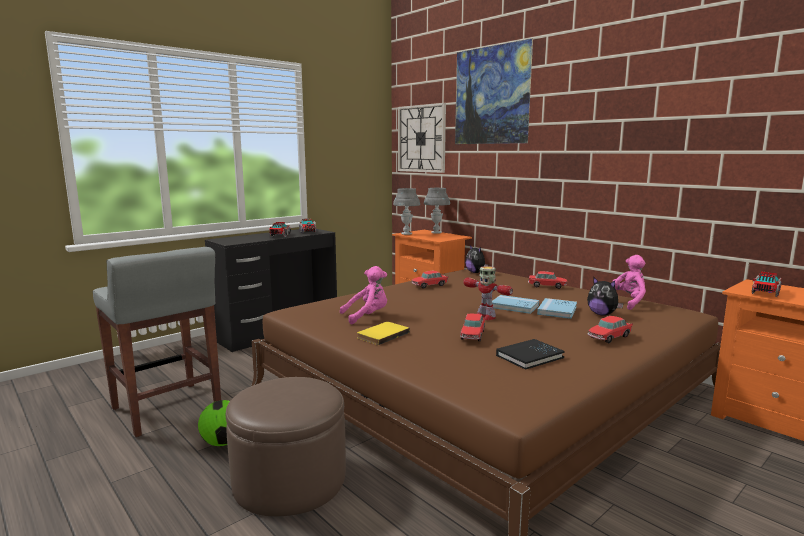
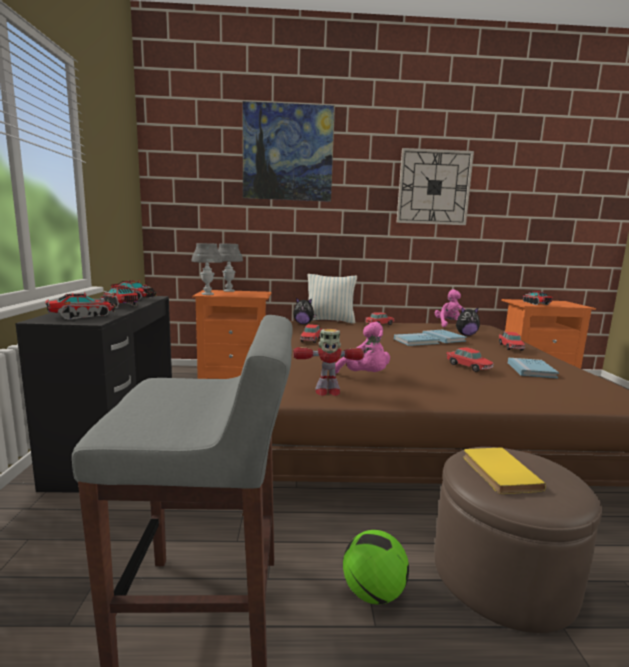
camera: 50 degrees left, 0 degrees up
(238, 240) = (82, 316): none -> toy truck
(367, 316) = (364, 376): pink plush toy -> pink plush toy turned 120 degrees clockwise
(382, 335) = (429, 386): yellow book -> yellow book (498, 472)
(421, 138) = (192, 189): wall clock -> wall clock (434, 187)
(485, 317) = (430, 352): toy robot -> toy robot (327, 392)
(512, 274) = (330, 321): none -> pillow
(529, 356) = (531, 370): black book -> blue book

